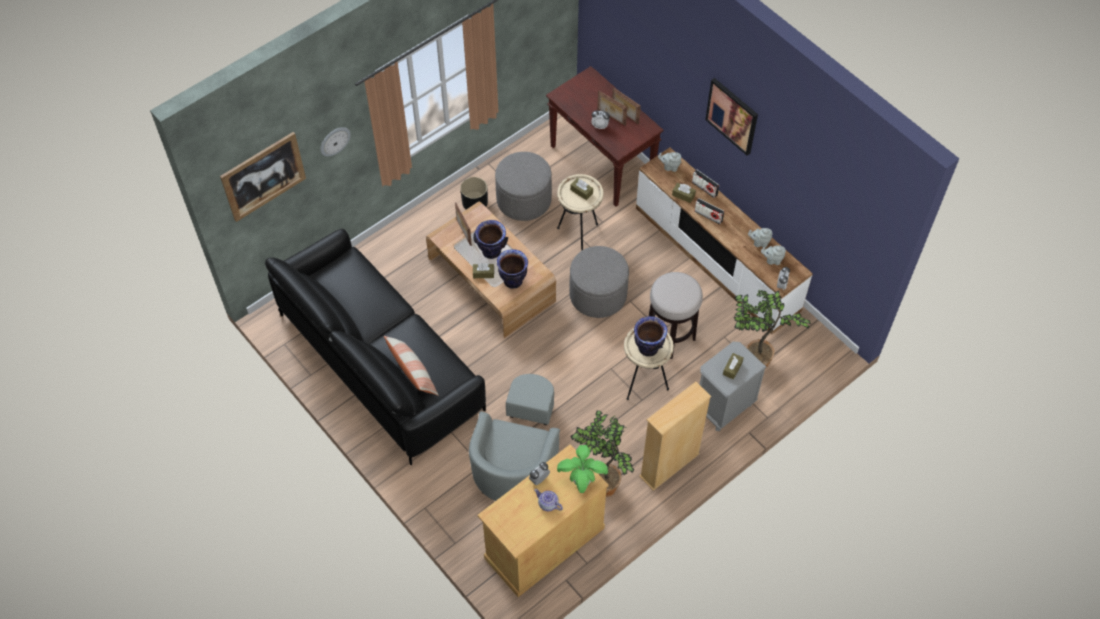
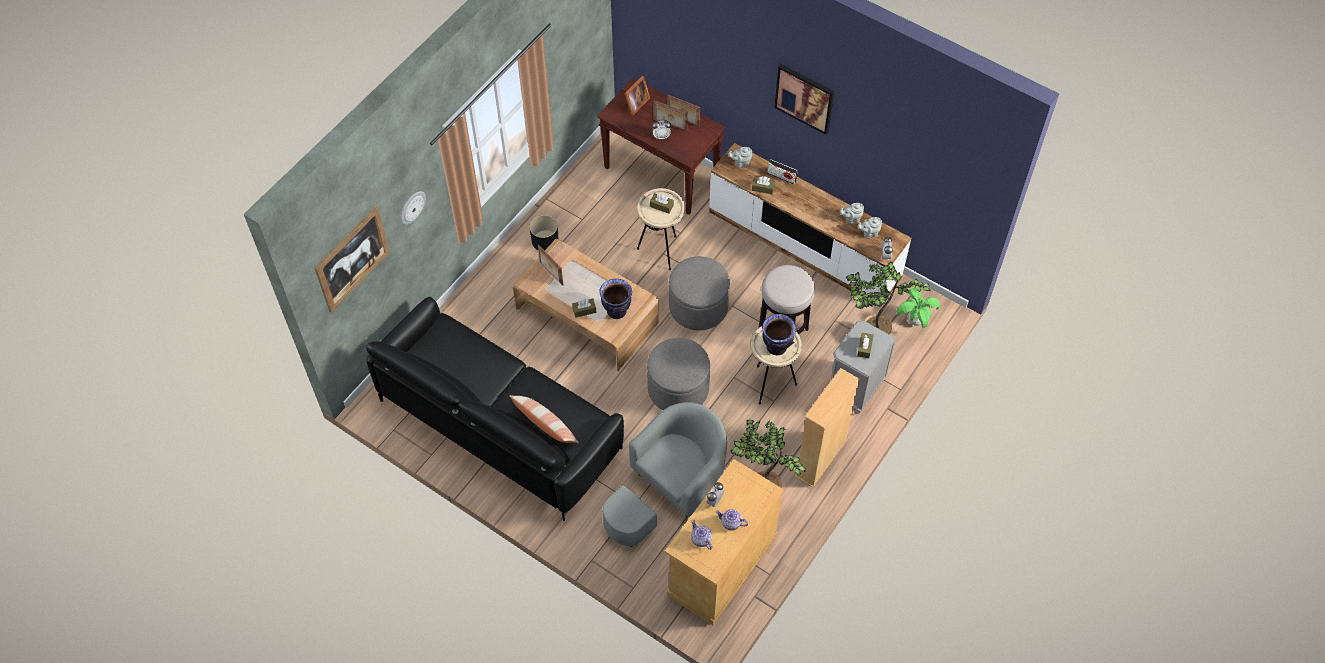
camera: 15 degrees left, 0 degrees up
(491, 252) = (585, 287): vase -> none
(515, 513) = (701, 539): none -> teapot
(517, 459) = (669, 489): grey armchair -> grey armchair turned 135 degrees counterclockwise
(524, 200) = (594, 228): grey ottoman -> grey ottoman (678, 388)
(582, 481) = (757, 492): potted plant -> potted plant (915, 321)
(584, 91) = (635, 104): none -> picture frame
(708, 216) = (793, 203): radio -> none

